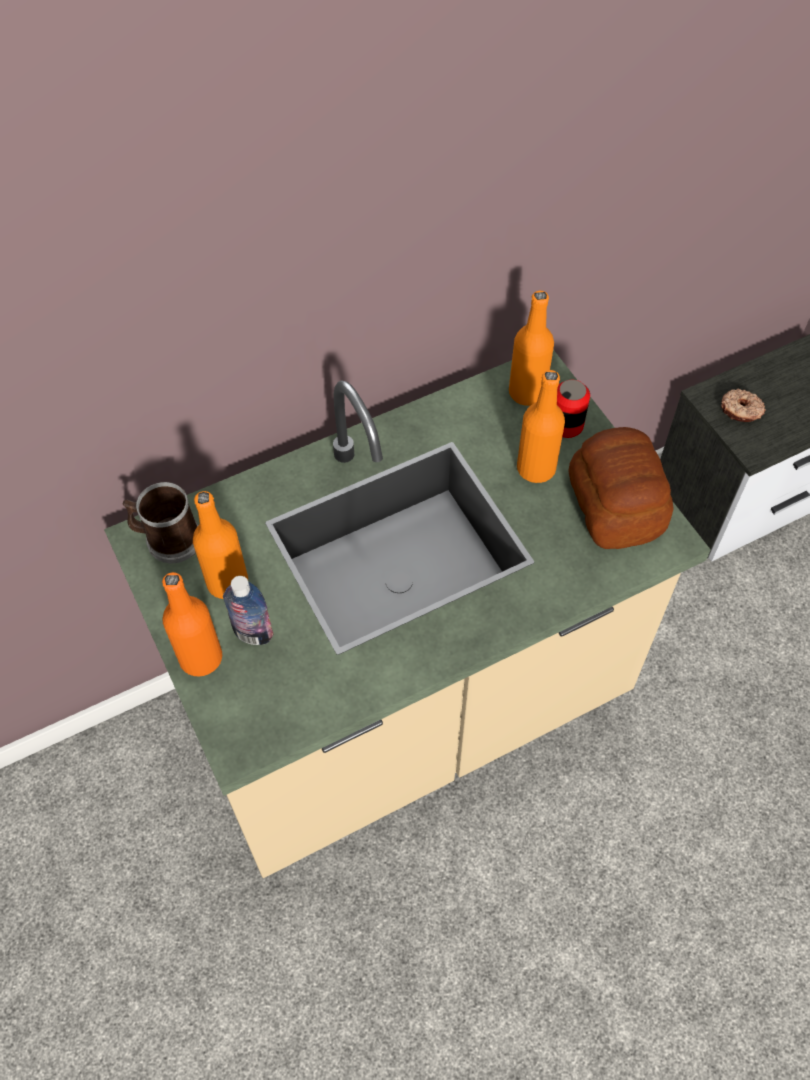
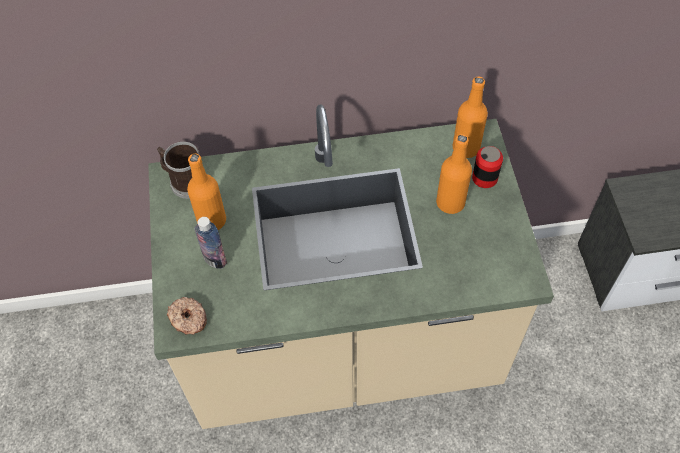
camera: 20 degrees right, 0 degrees up
(201, 658) = (175, 265): orange bottle -> none
(616, 504) = (497, 244): bread -> none
(740, 410) = (645, 205): donut -> donut (188, 319)

